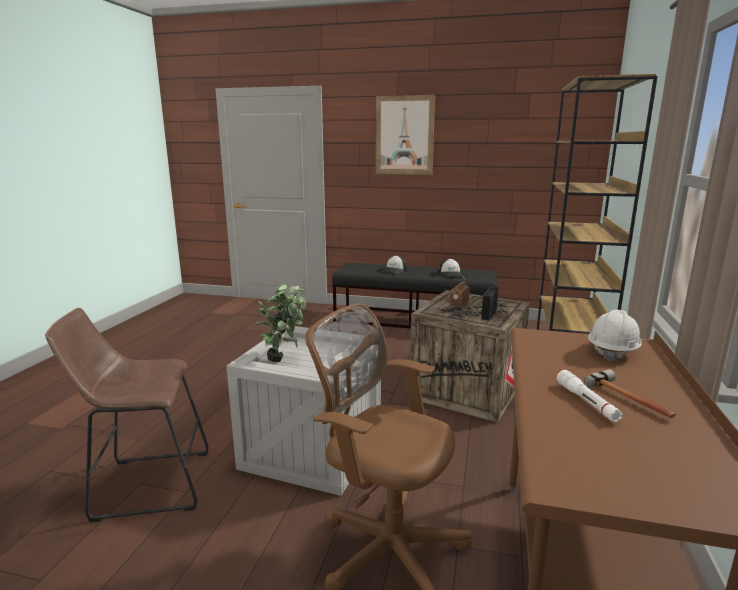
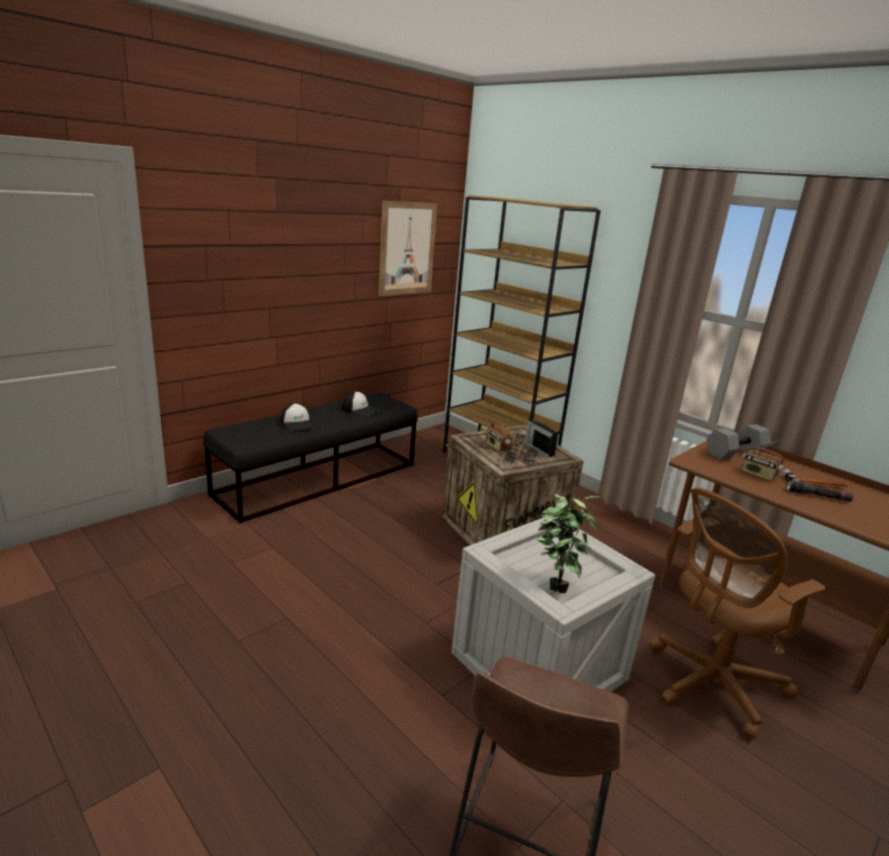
camera: 60 degrees left, 5 degrees up
(404, 135) = (271, 235): picture -> picture (407, 249)
(574, 366) = (758, 474): none -> radio
(587, 402) = (818, 496): white flashlight -> black flashlight
(612, 351) = (735, 454): white hard hat -> grey dumbbell

